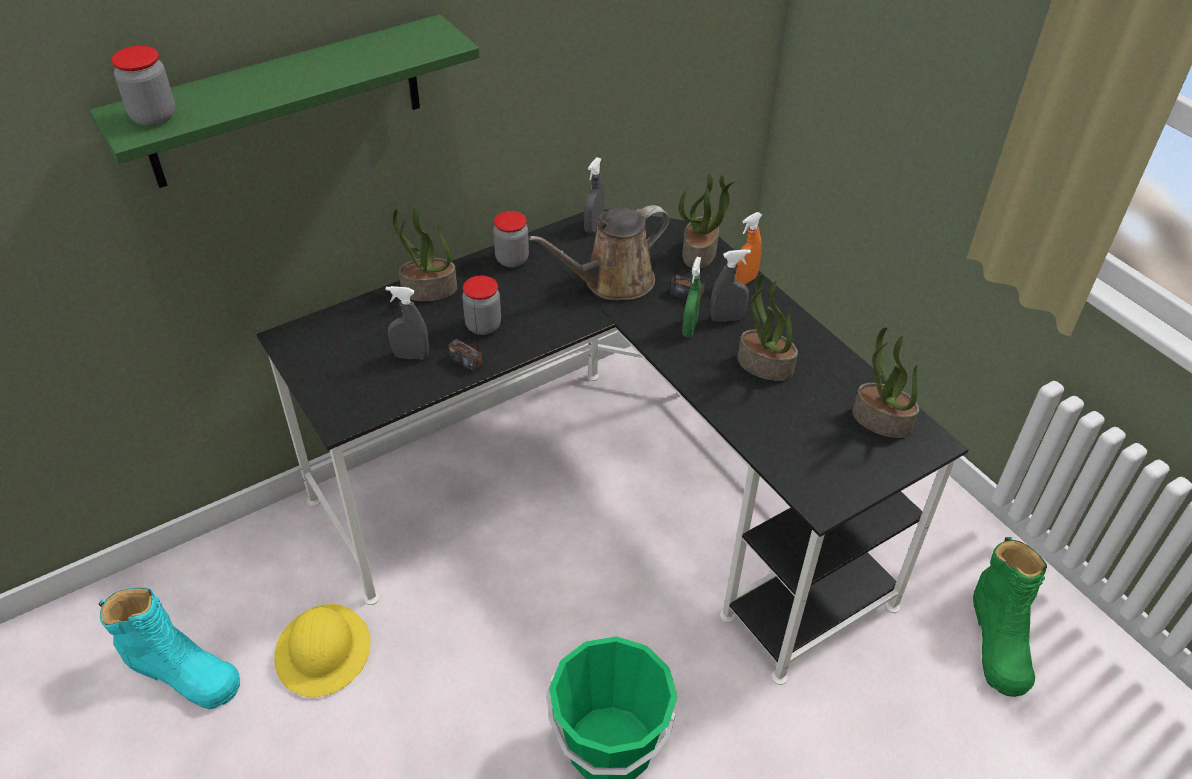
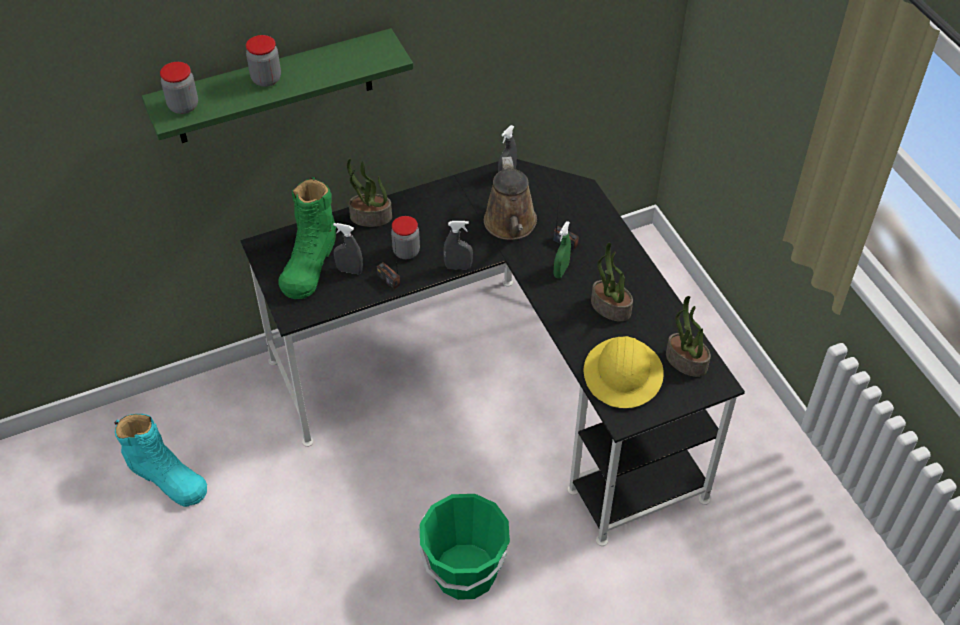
camera: 10 degrees right, 5 degrees up
(324, 651) = (268, 476): yellow hard hat -> yellow hard hat (623, 374)
(512, 259) = (438, 197): jar -> jar (266, 79)
(612, 282) = (511, 225): brown watering can -> brown watering can turned 75 degrees counterclockwise
(700, 253) = (585, 207): potted plant -> none
(727, 318) = (592, 265): grey spray bottle -> grey spray bottle (458, 267)
(743, 281) = (613, 235): orange spray bottle -> none
(999, 640) = (781, 536): green boot -> green boot (309, 262)

